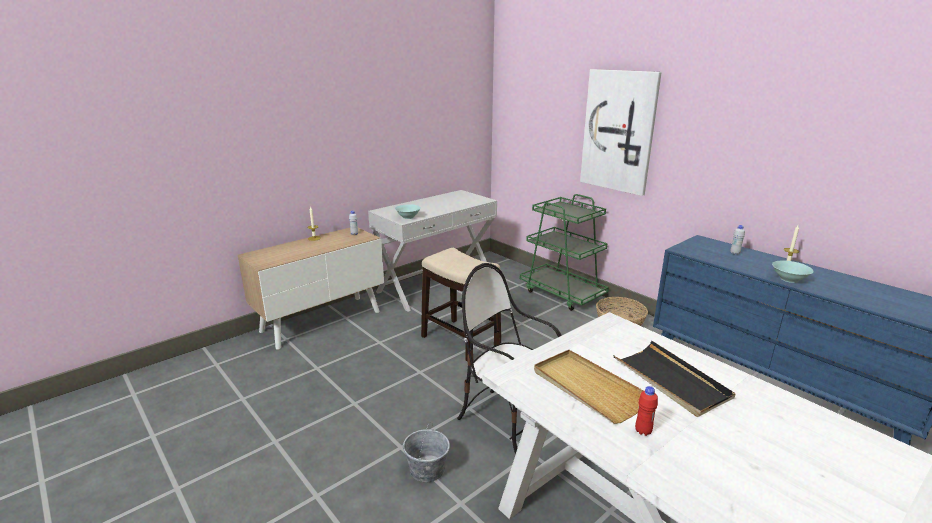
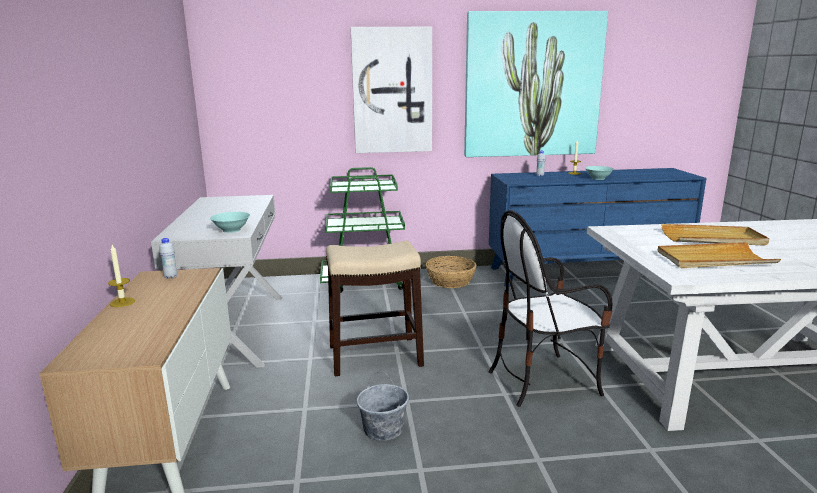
camera: 55 degrees left, 5 degrees down
(427, 469) = (587, 453): grey bucket -> grey bucket (383, 428)
(643, 431) = (782, 261): red bottle -> none
(671, 380) = (713, 238): black tray -> beige tray
(766, 147) = (532, 85): none -> picture

